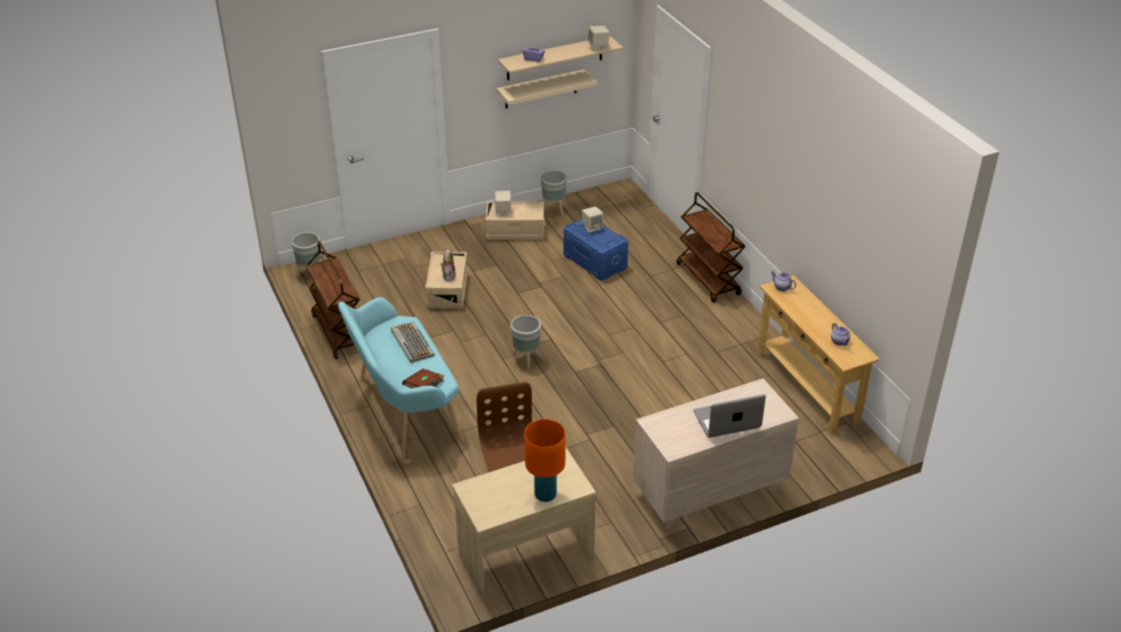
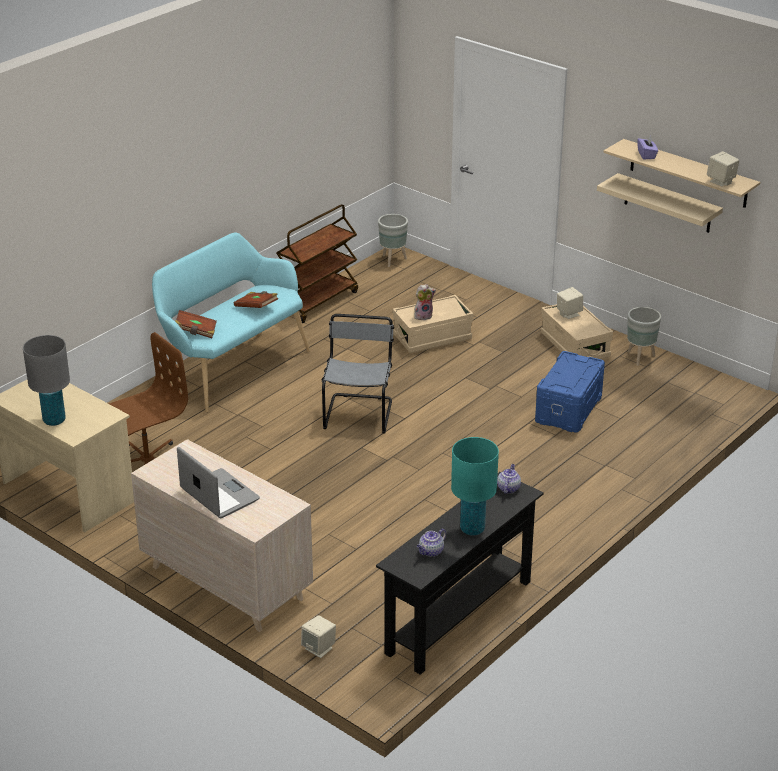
camera: 65 degrees right, 5 degrees down
(411, 342) = (256, 307): keyboard -> brown book
(526, 359) = (358, 413): grey planter -> grey chair
(545, 495) = (54, 420): orange table lamp -> grey table lamp
(592, 228) = (581, 369): beige speaker -> beige speaker (319, 648)
(708, 279) = (609, 496): brown cart -> none
(807, 387) = (460, 617): beige console table -> black console table
(821, 316) = (472, 529): none -> turquoise table lamp

